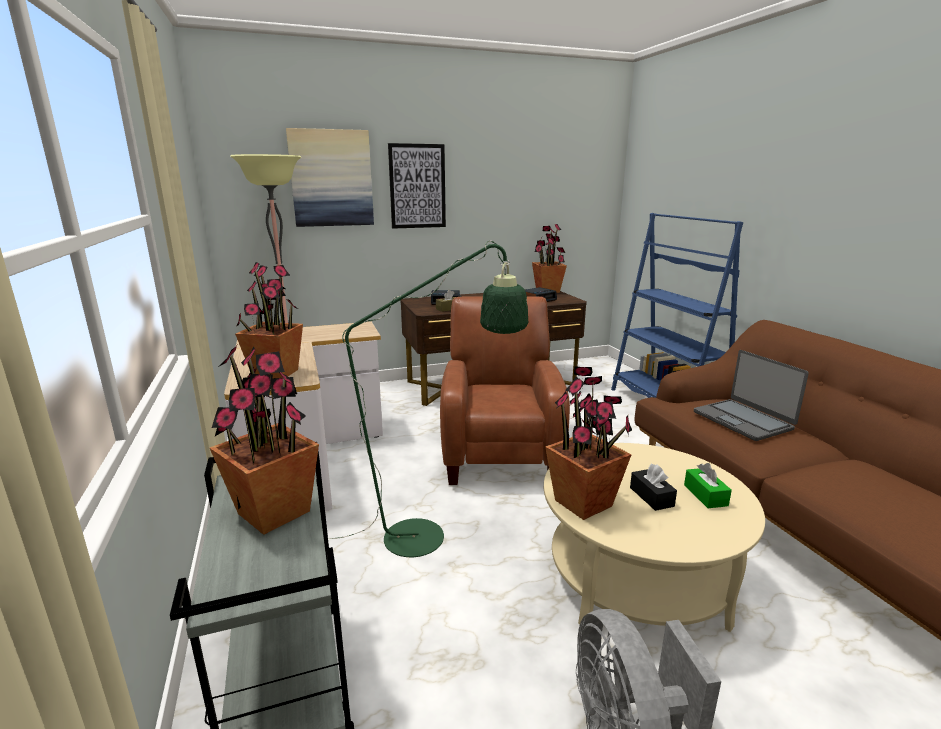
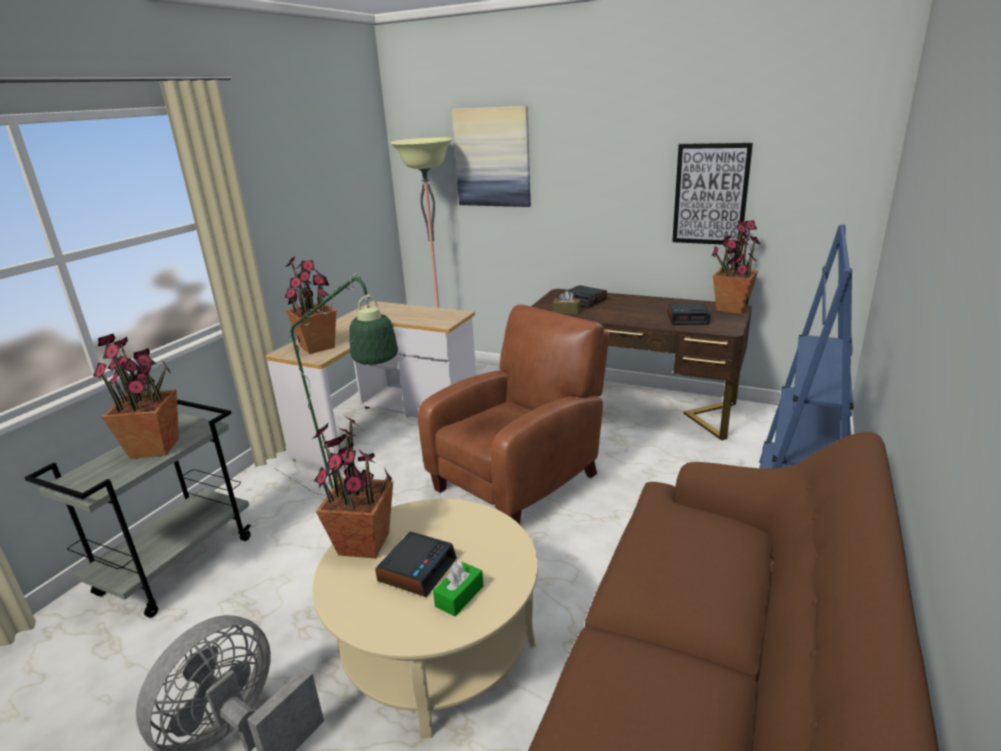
camera: 45 degrees right, 5 degrees up
(417, 186) = (578, 166): picture -> picture (710, 194)
(651, 497) = (417, 570): black tissue box -> alarm clock
(743, 420) = (683, 555): laptop -> none

